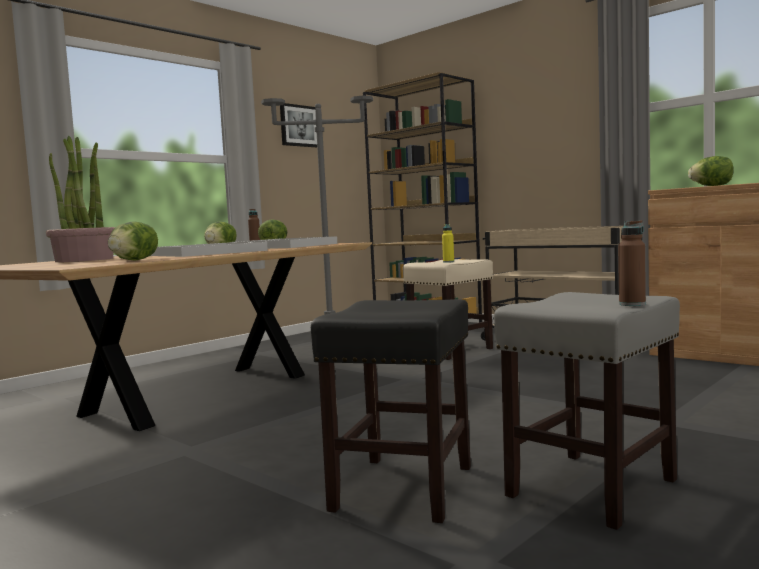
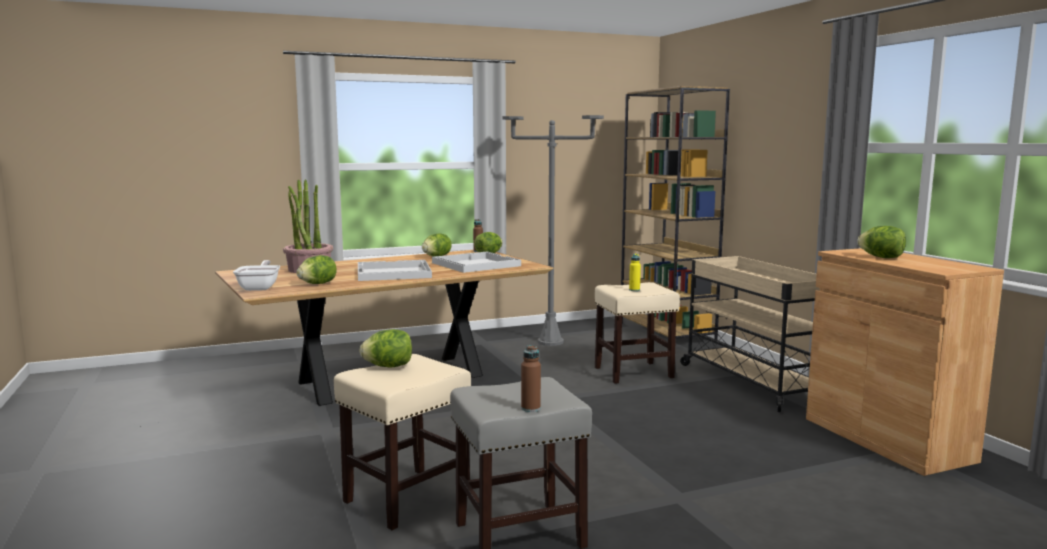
camera: 25 degrees right, 5 degrees up
(56, 266) = (260, 287): none -> frying pan
(299, 126) = (557, 128): picture -> none
(365, 308) = (388, 366): none -> lettuce
(403, 488) = (406, 498): black stool -> beige stool

